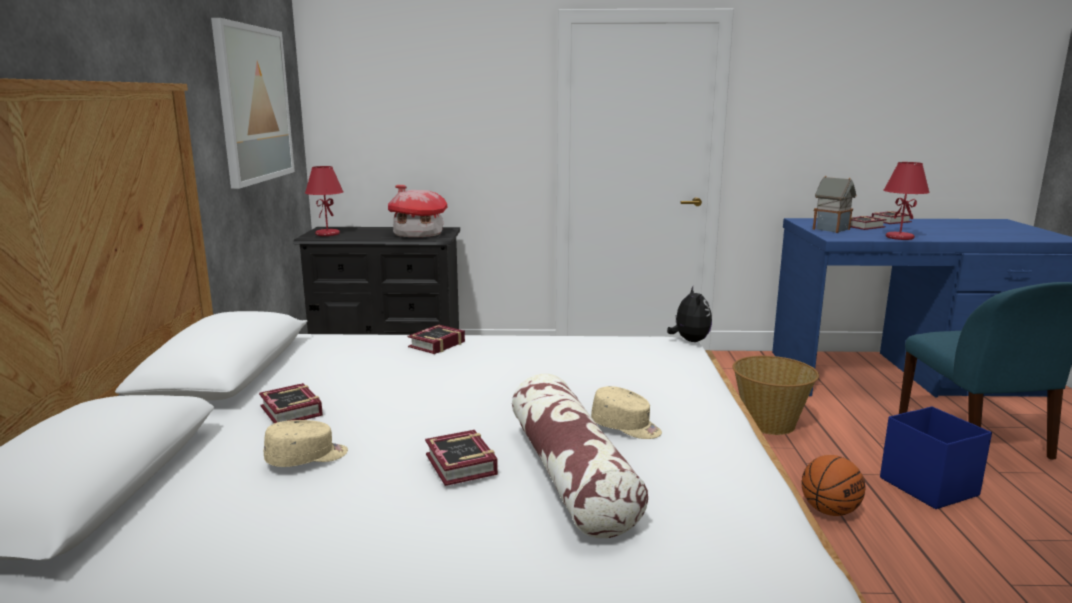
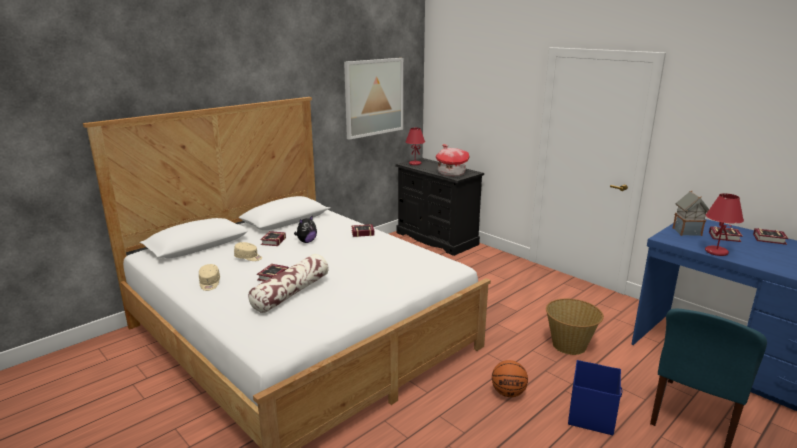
camera: 45 degrees right, 5 degrees up
(626, 427) = (344, 288): beige cap -> beige cap (209, 283)
(689, 341) = (464, 269): plush toy -> plush toy (306, 241)

